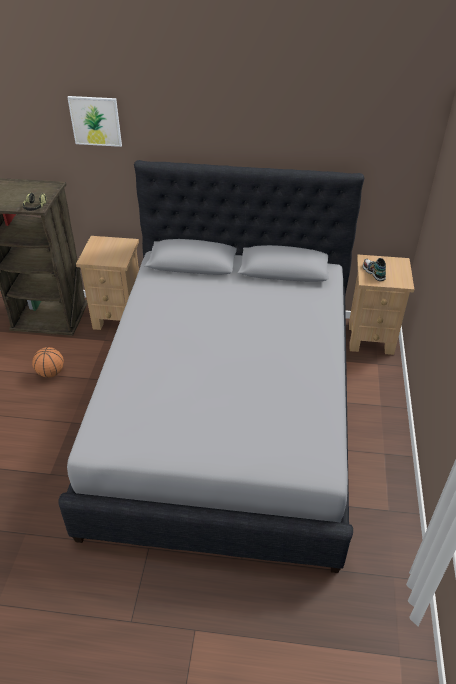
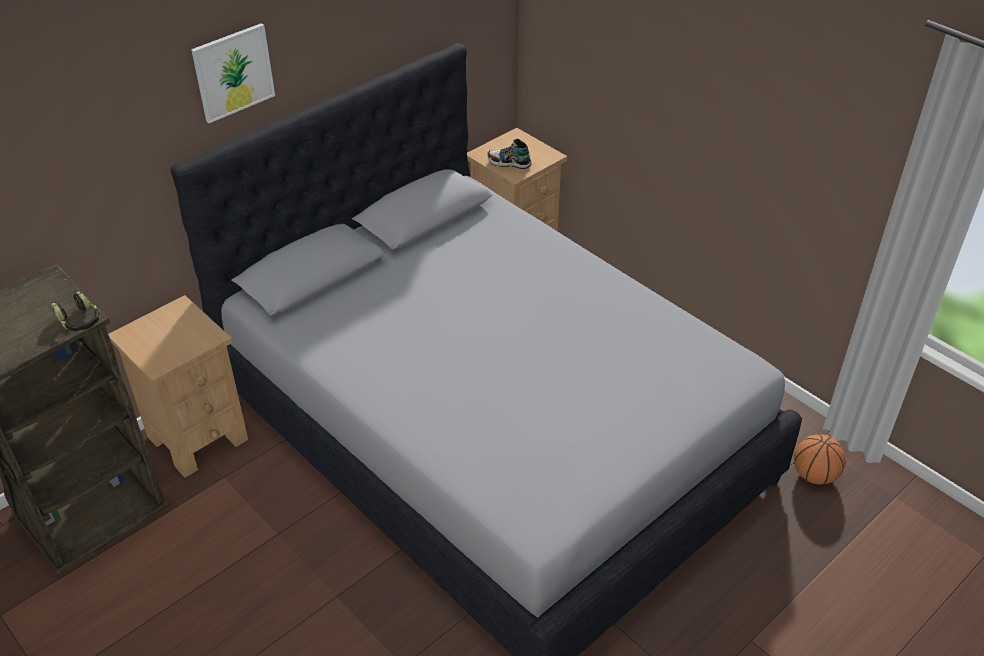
camera: 50 degrees left, 0 degrees up
(51, 373) = (215, 570): basketball -> basketball (814, 475)
(95, 121) = (84, 135): picture -> picture (233, 72)

